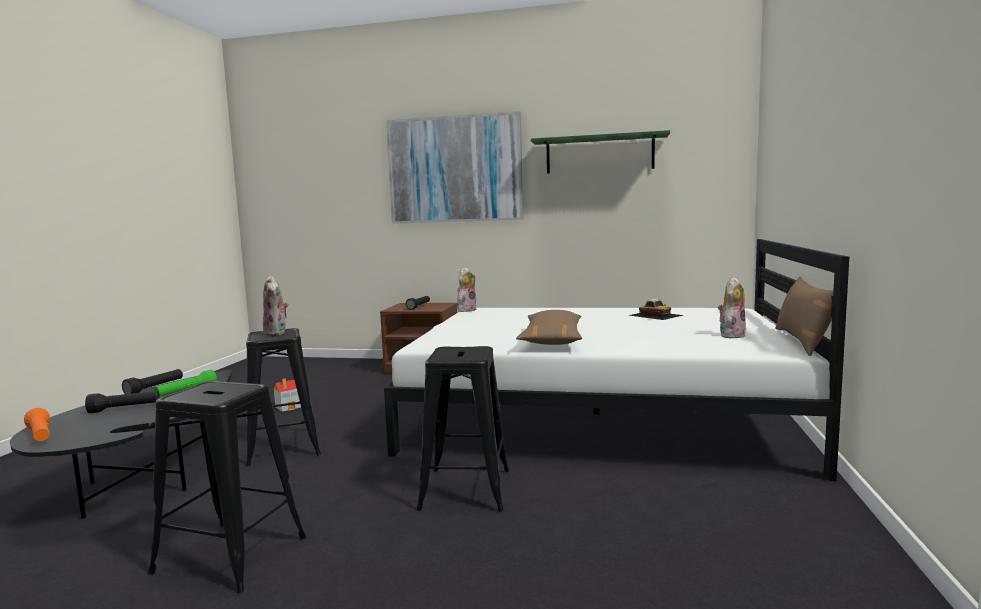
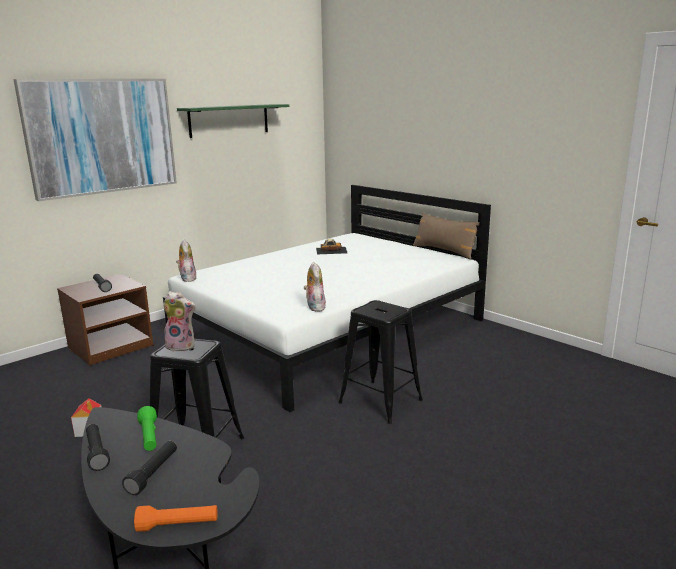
camera: 55 degrees left, 10 degrees up
(231, 555) = (374, 504): black stool -> none
(552, 340) = (344, 285): brown pillow -> none
(731, 335) = (410, 255): plush toy -> plush toy (314, 307)

